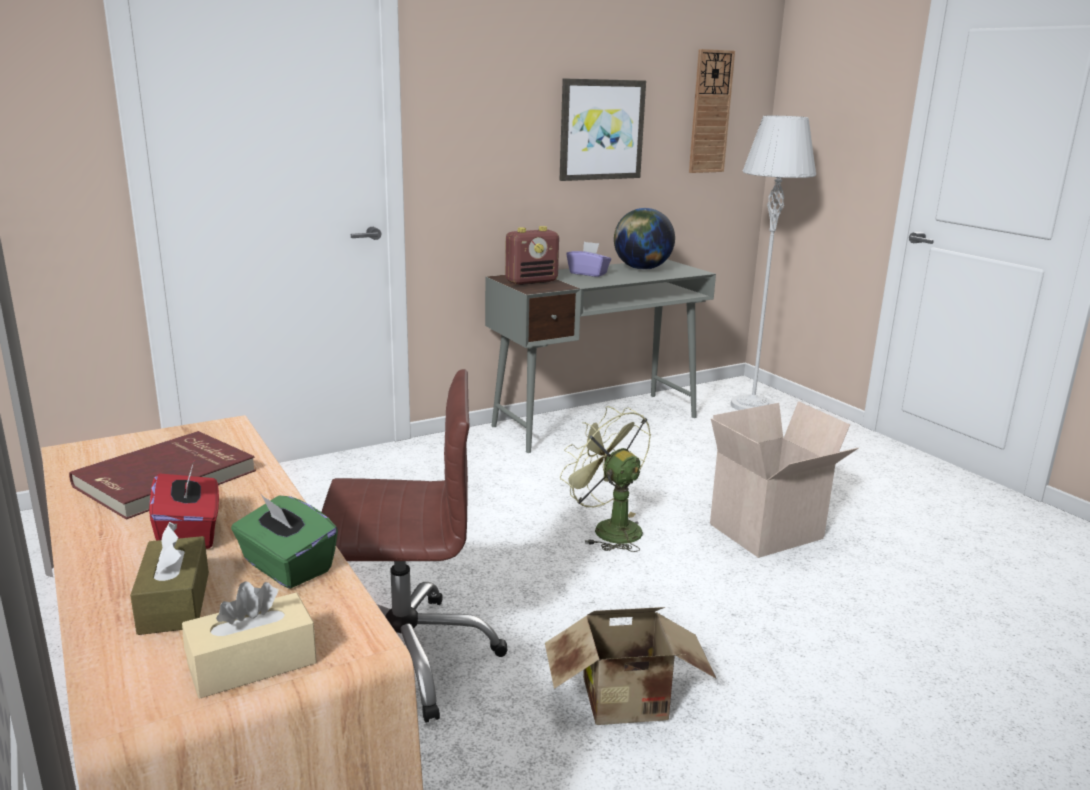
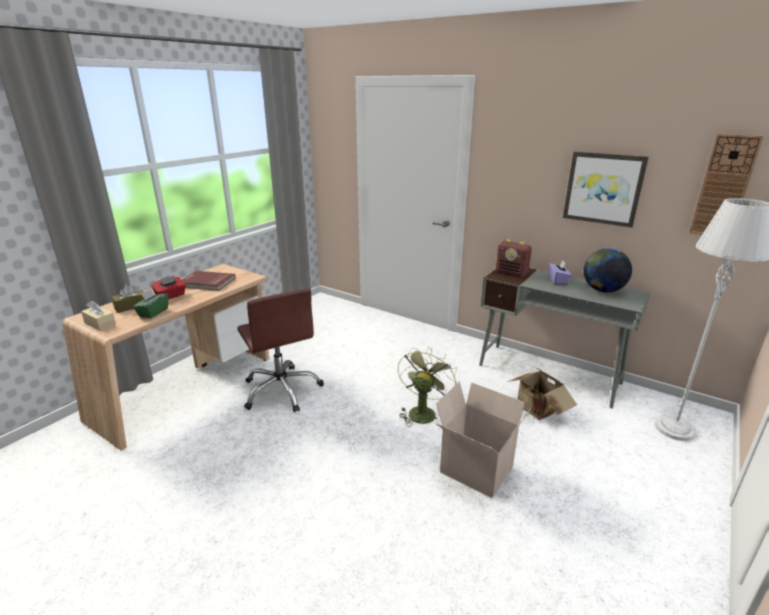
camera: 65 degrees right, 5 degrees up
(629, 706) = (277, 455): cardboard box -> cardboard box (536, 410)

